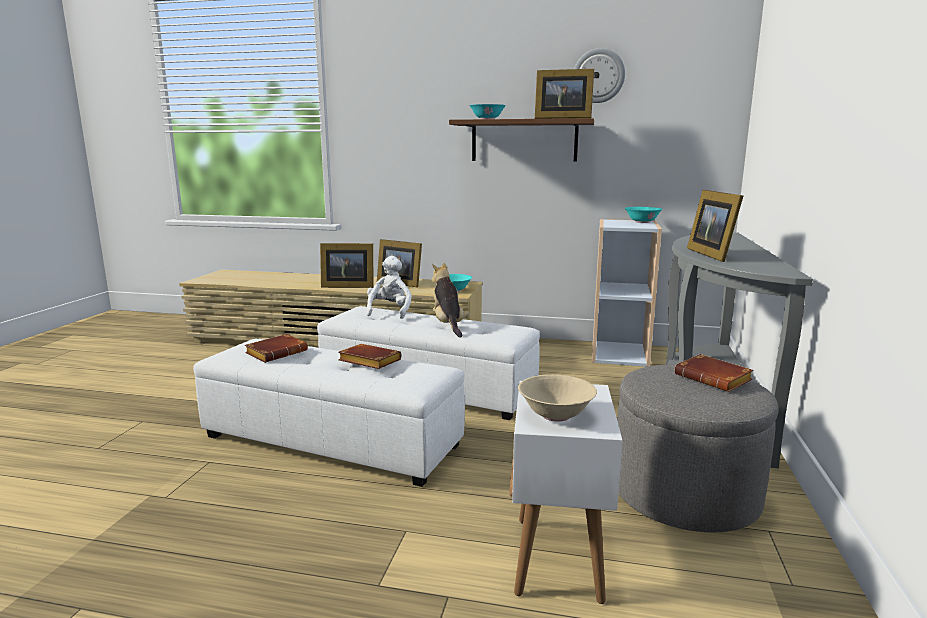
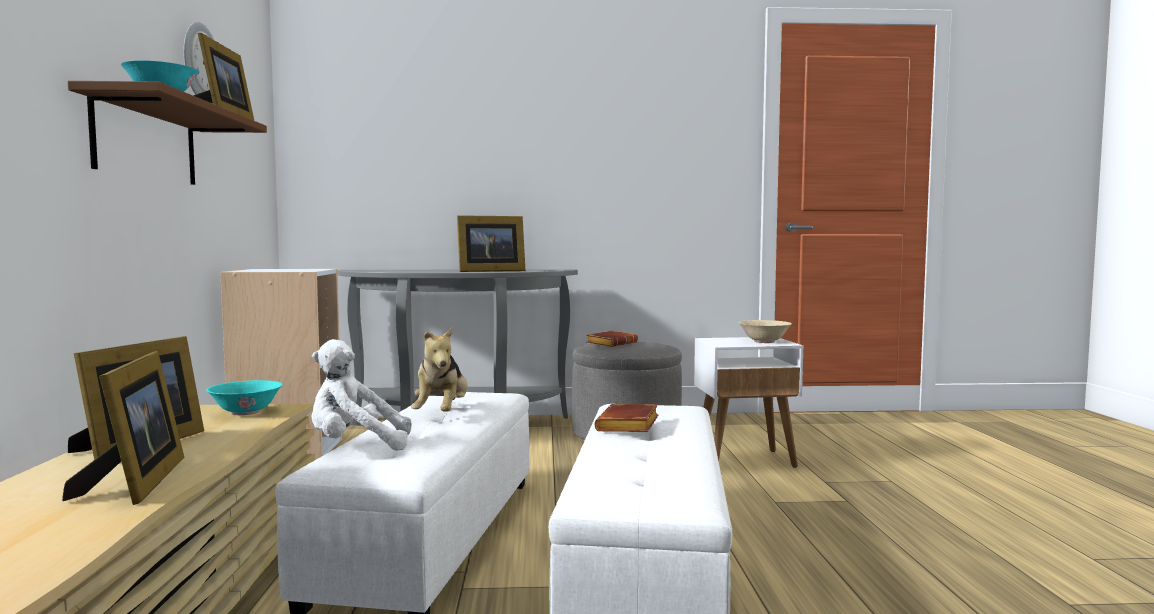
camera: 105 degrees left, 10 degrees down
(277, 352) = (642, 468): brown book -> none
(448, 325) = (442, 414): plush toy -> plush toy turned 60 degrees counterclockwise
(642, 222) = (269, 269): turquoise bowl -> none

